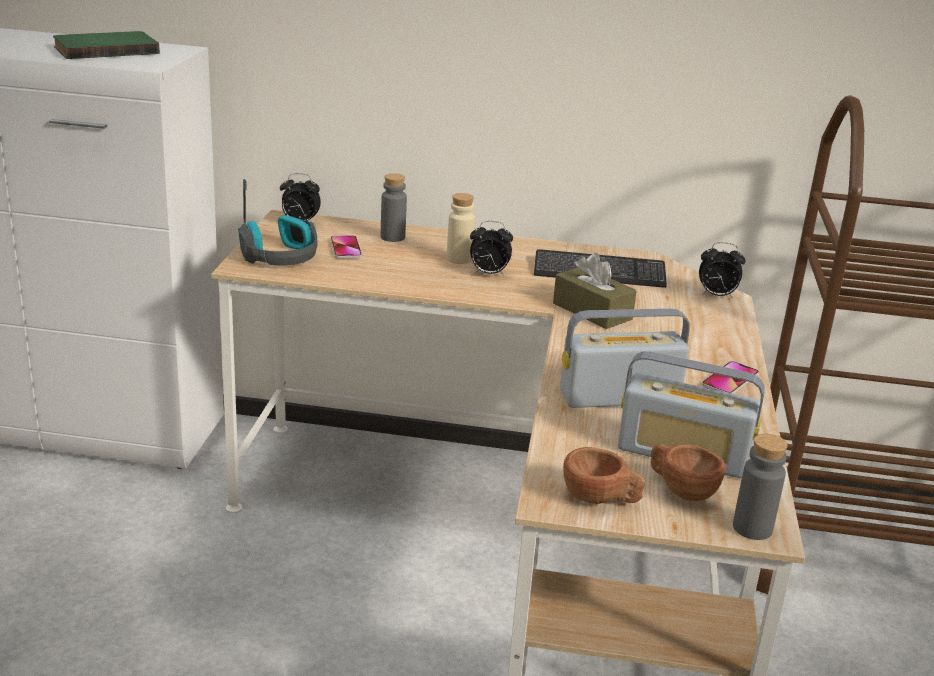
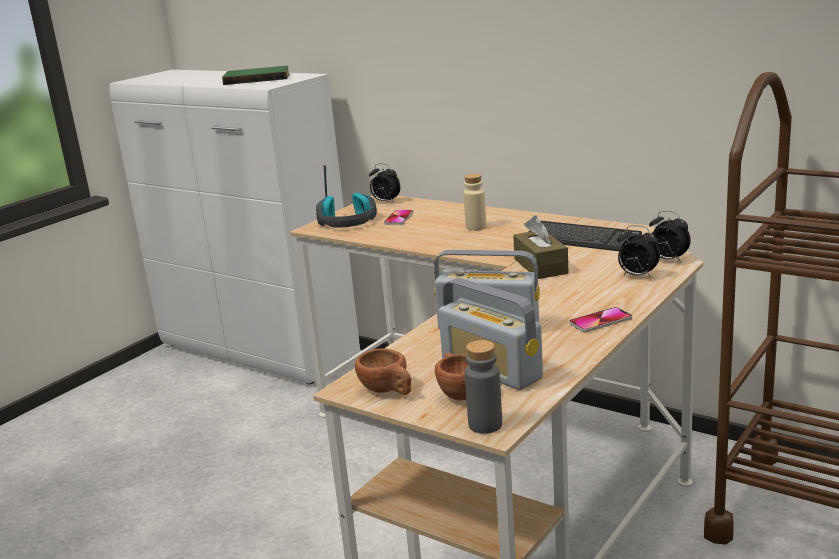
camera: 30 degrees right, 5 degrees down
(392, 237) = (442, 212): grey bottle -> none
(488, 274) = (487, 238): alarm clock -> alarm clock (637, 276)

